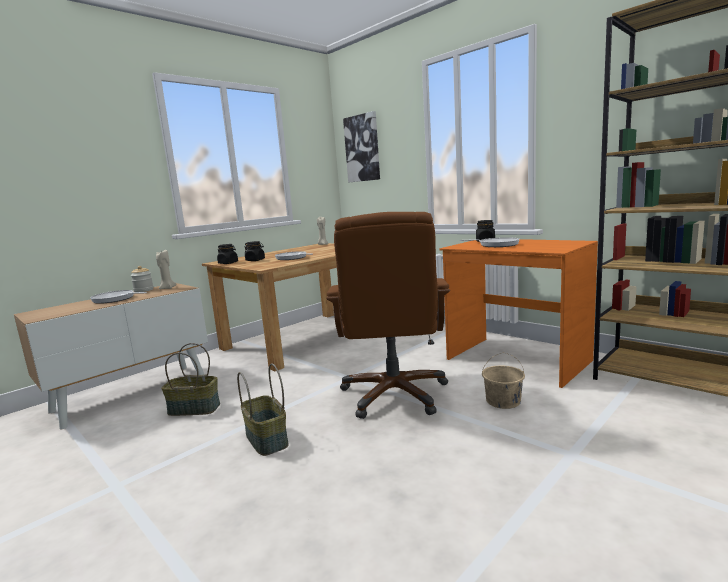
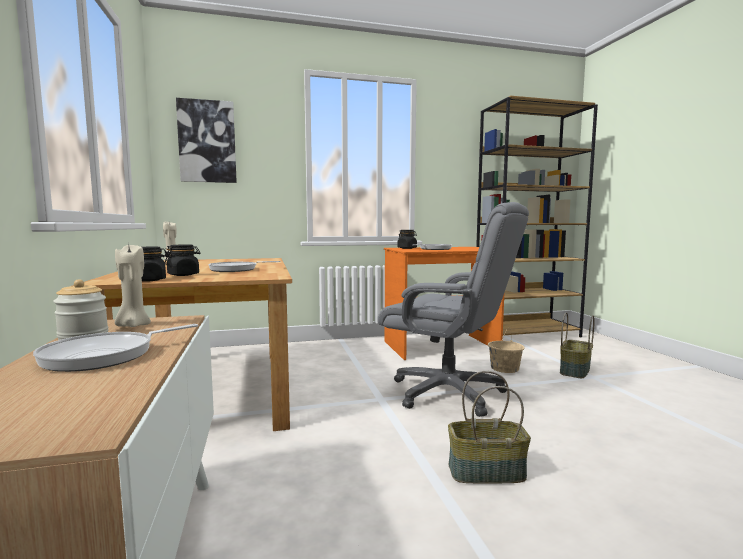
camera: 60 degrees left, 5 degrees down
(193, 409) = (325, 514): basket -> basket (575, 371)
(394, 394) = (449, 392): brown office chair -> grey office chair

